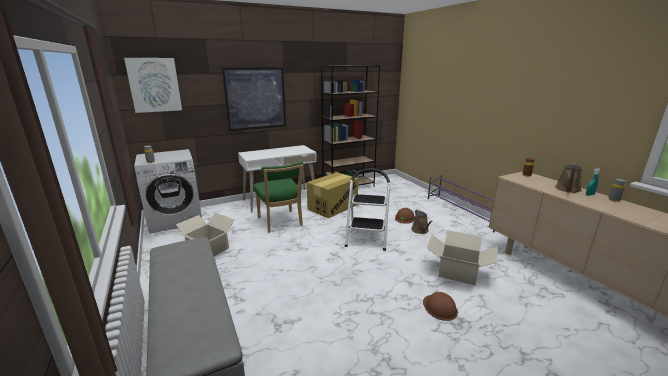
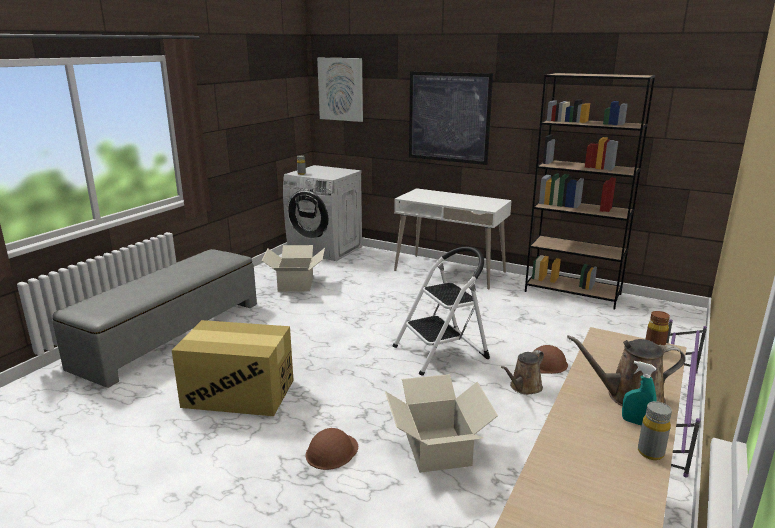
camera: 55 degrees right, 0 degrees up
(280, 222) = (395, 292): green chair -> none
(333, 207) = (487, 305): cardboard box -> cardboard box (239, 393)

